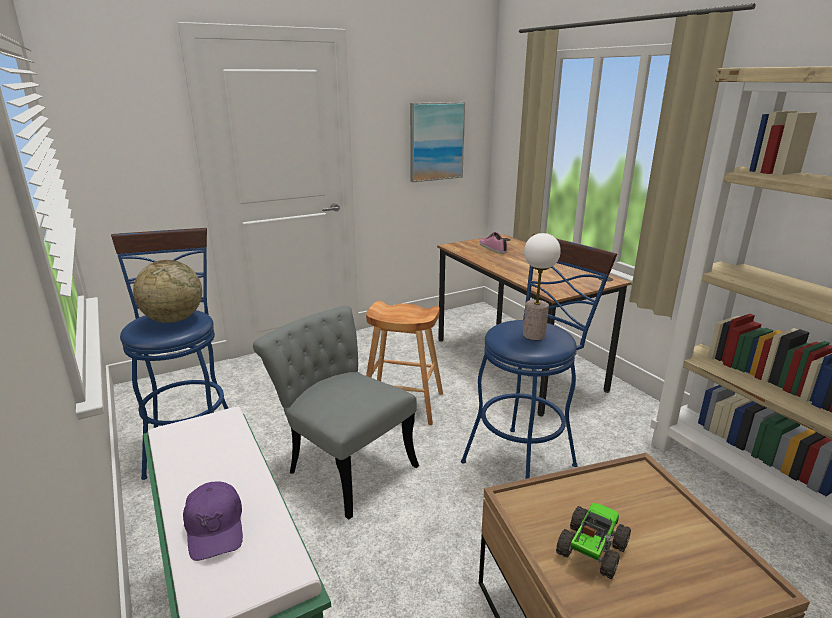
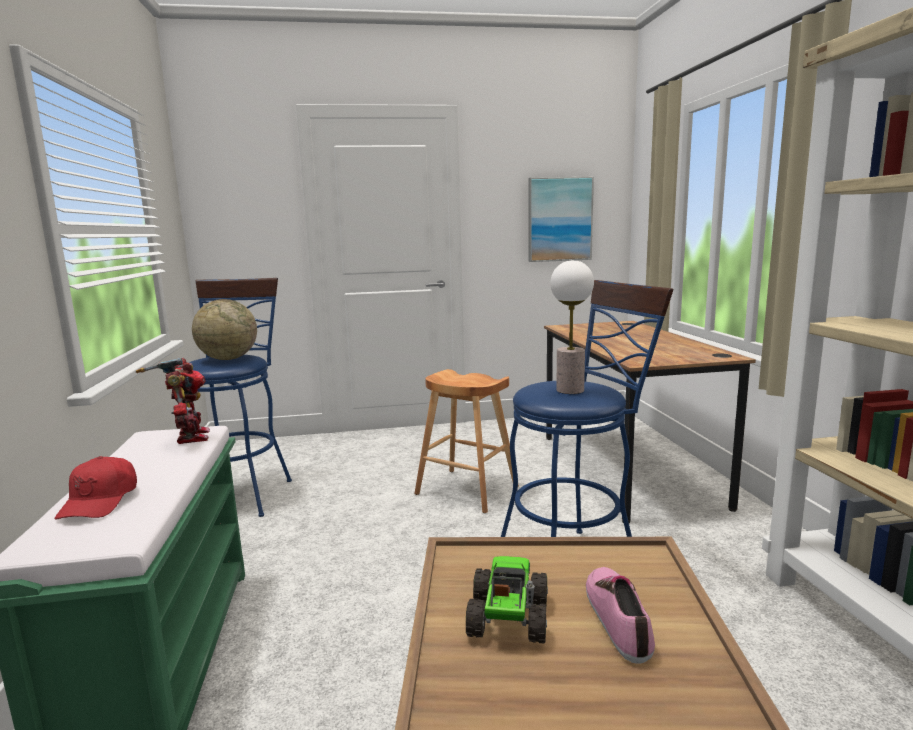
camera: 20 degrees right, 10 degrees down
(215, 528) = (100, 501): purple cap -> red cap
(218, 428) = (189, 437): none -> toy robot
(343, 464) = (367, 534): grey chair -> none
(493, 248) = (606, 329): shoe -> shoe (618, 617)
(591, 550) = (508, 619): toy truck -> toy truck turned 45 degrees counterclockwise

